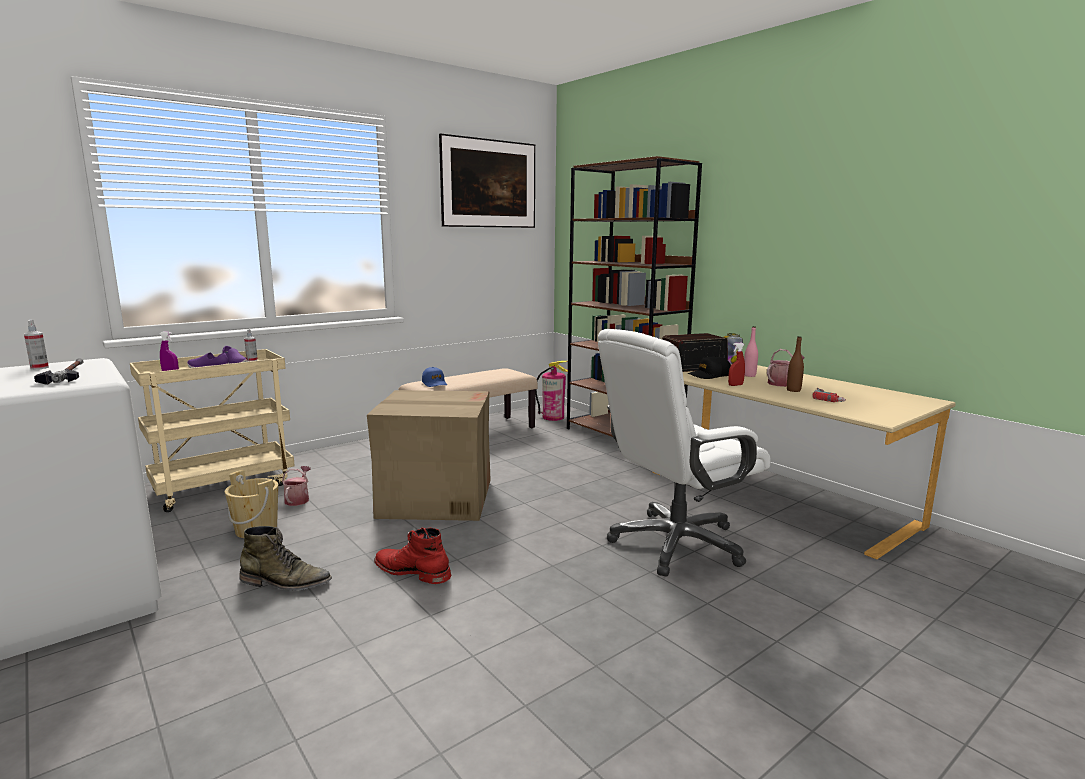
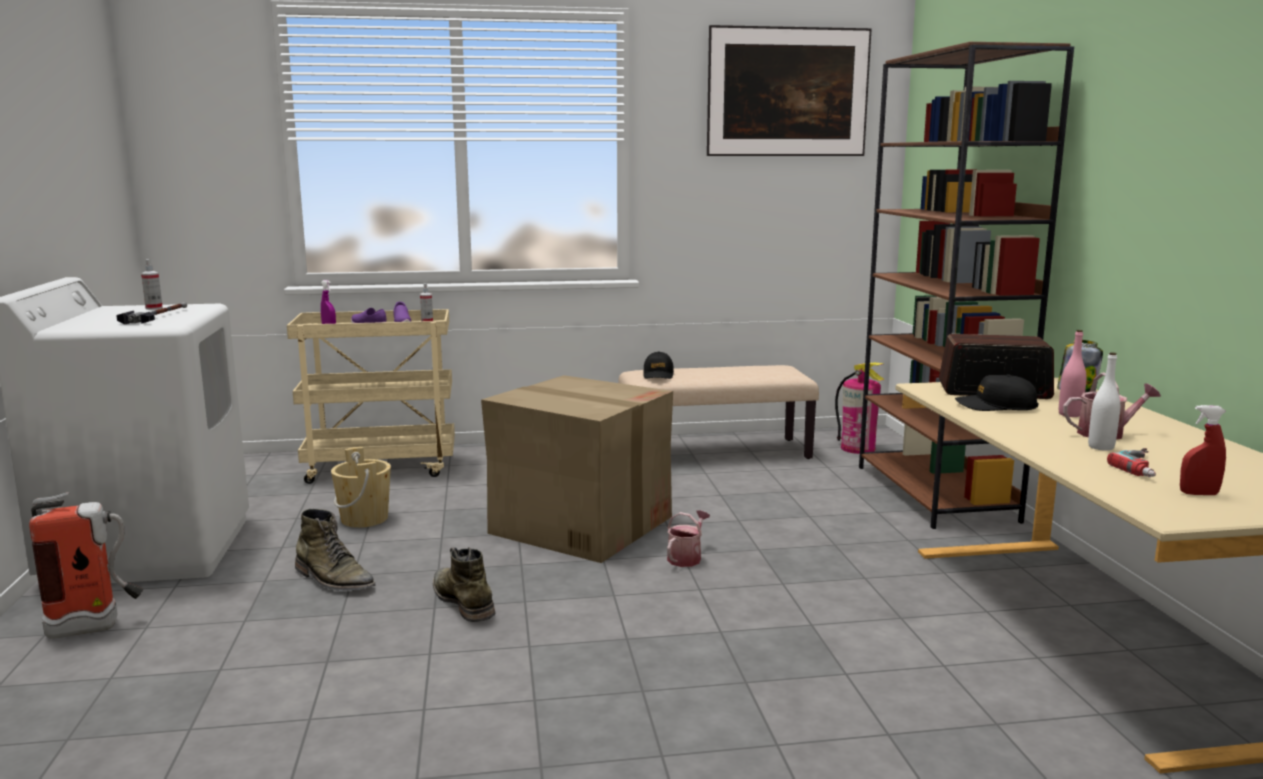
camera: 30 degrees right, 0 degrees up
(85, 687) = (97, 627): none -> fire extinguisher
(298, 499) = (436, 495): watering can -> watering can (686, 557)
(412, 571) = (463, 601): red boot -> green boot
(434, 383) = (658, 375): blue cap -> black cap
(676, 544) = (828, 657): white office chair -> none
(735, 385) = (1009, 425): red spray bottle -> red spray bottle (1198, 494)
(793, 390) = (1101, 447): brown bottle -> white bottle

